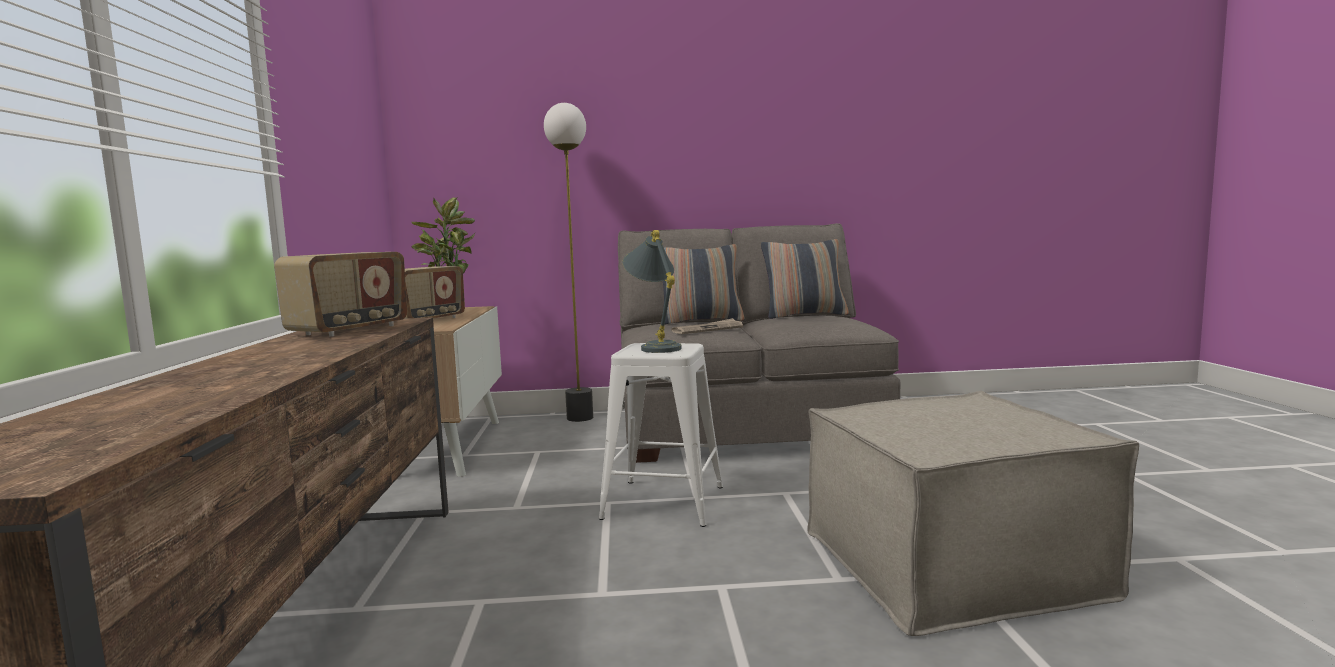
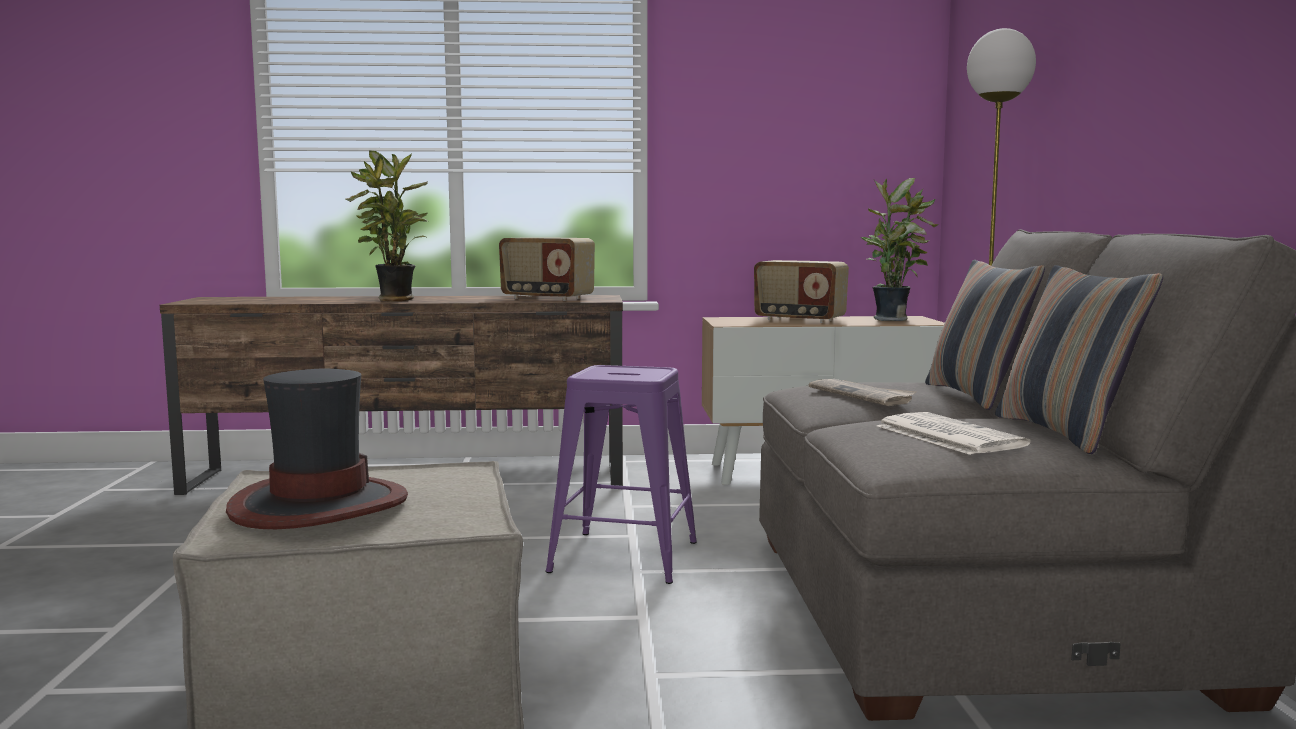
camera: 90 degrees right, 0 degrees up
(278, 364) = (394, 300): none -> potted plant
(655, 347) = (644, 372): grey table lamp -> none
(664, 502) = (624, 557): white stool -> purple stool
(826, 321) = (946, 435): none -> newspaper
(1000, 421) = (318, 505): none -> hat

